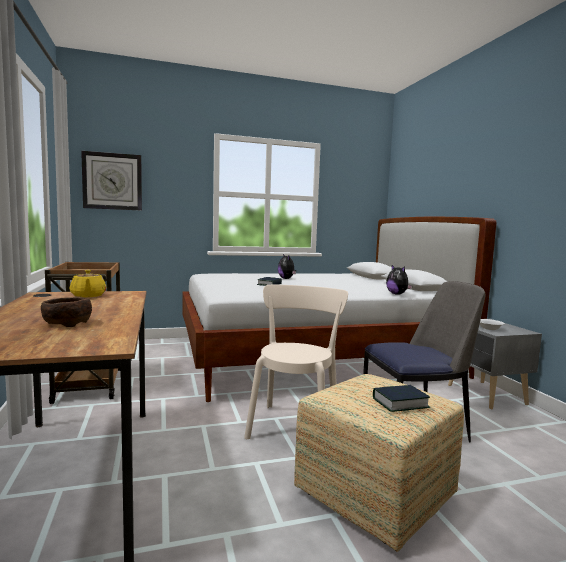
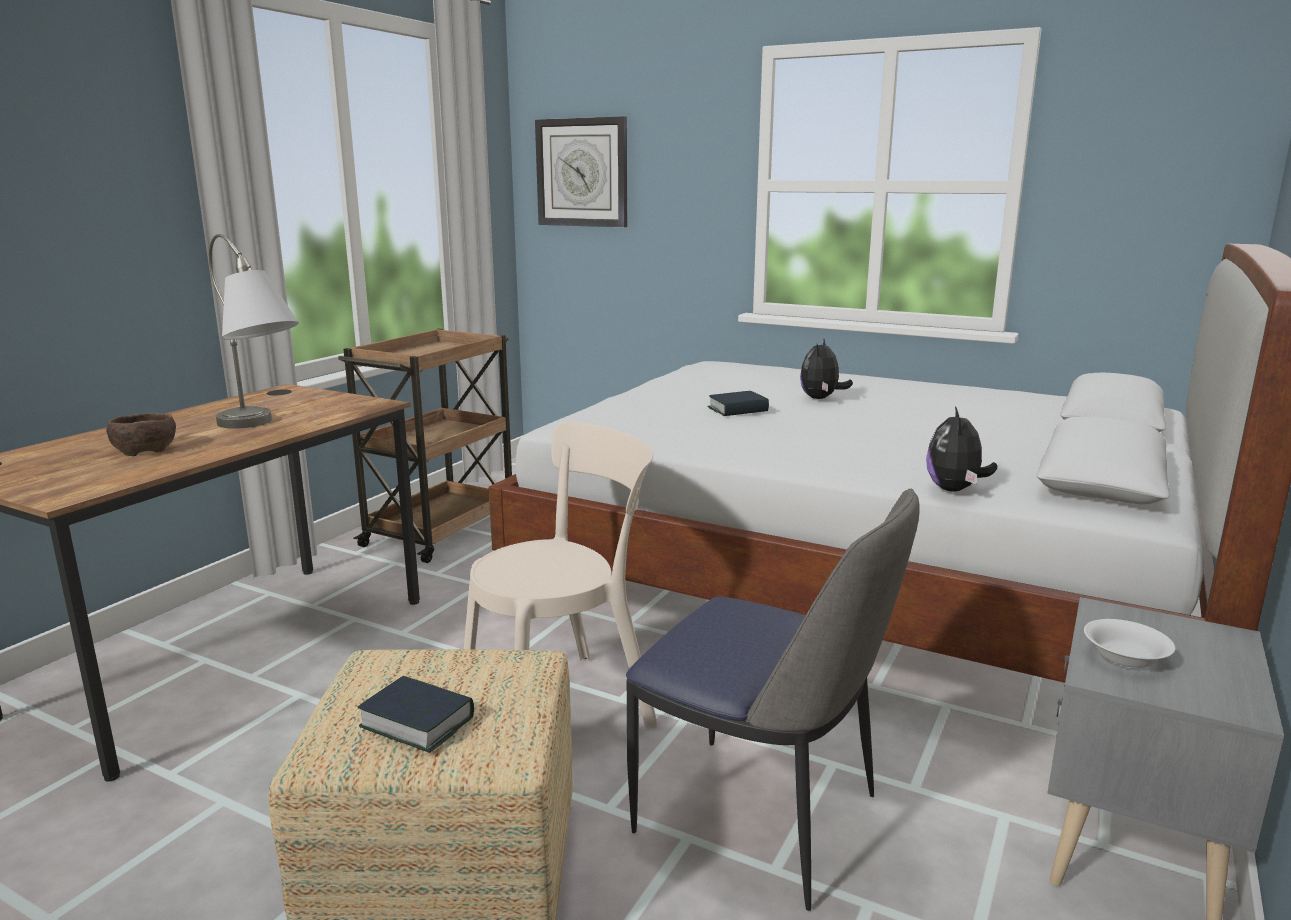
camera: 45 degrees right, 10 degrees up
(88, 296) = (312, 402): yellow teapot -> none
(105, 307) = (261, 428): none -> grey table lamp

